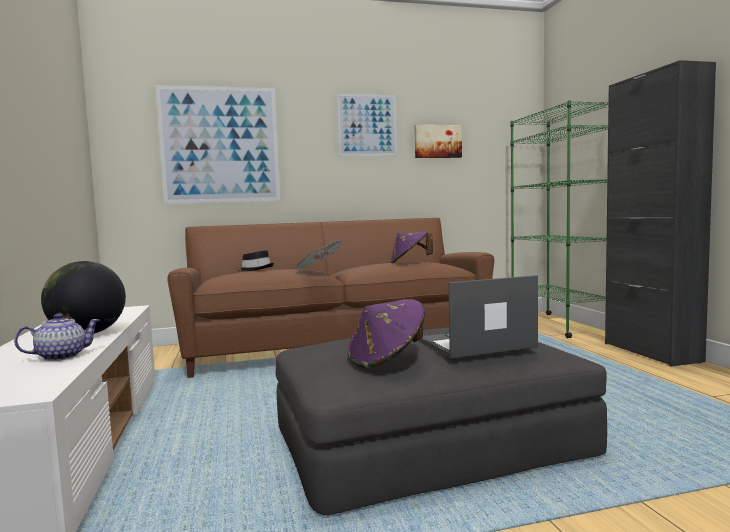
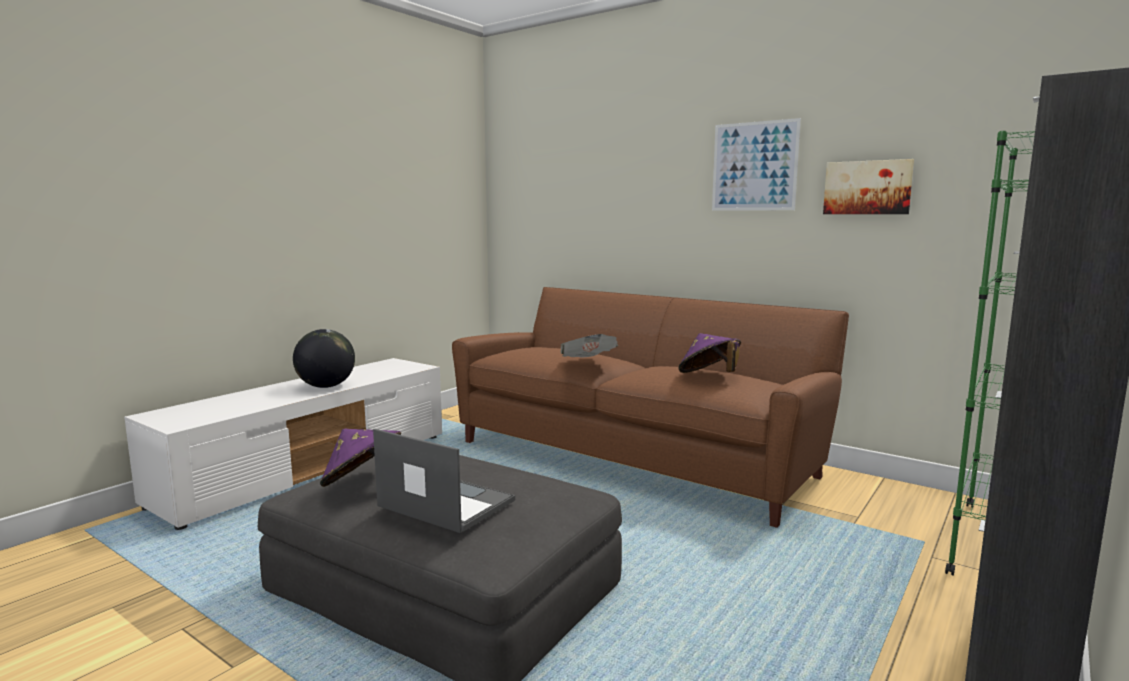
camera: 50 degrees right, 5 degrees up
(62, 356) = (262, 402): teapot -> none
(220, 145) = (584, 198): picture -> none
(256, 270) = (554, 348): black hat -> none

